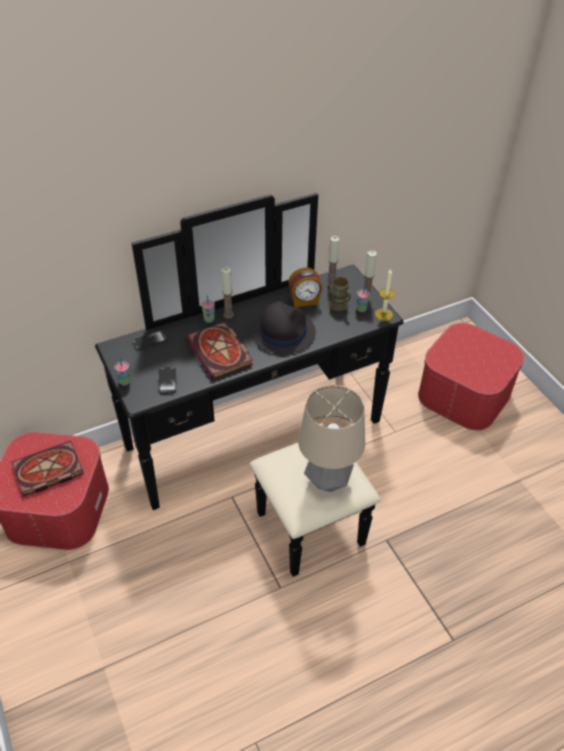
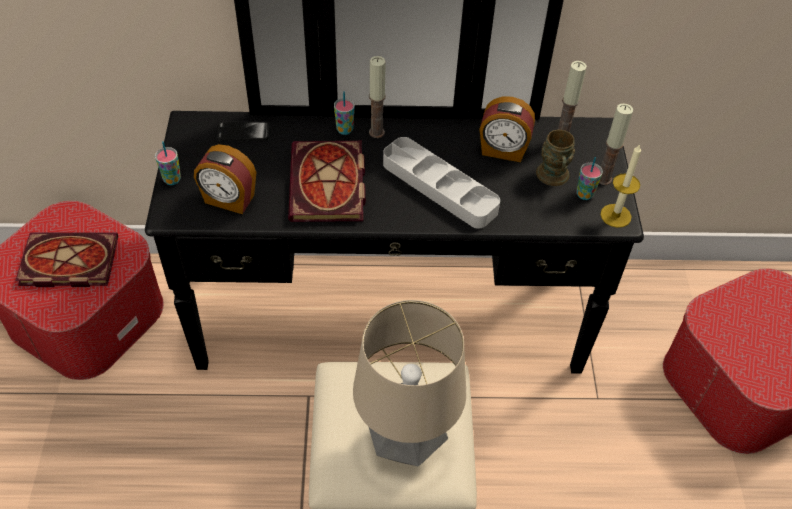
camera: 25 degrees right, 5 degrees up
(167, 381) = (229, 200): phone -> alarm clock
(282, 332) = (439, 187): black hat -> grey tray

